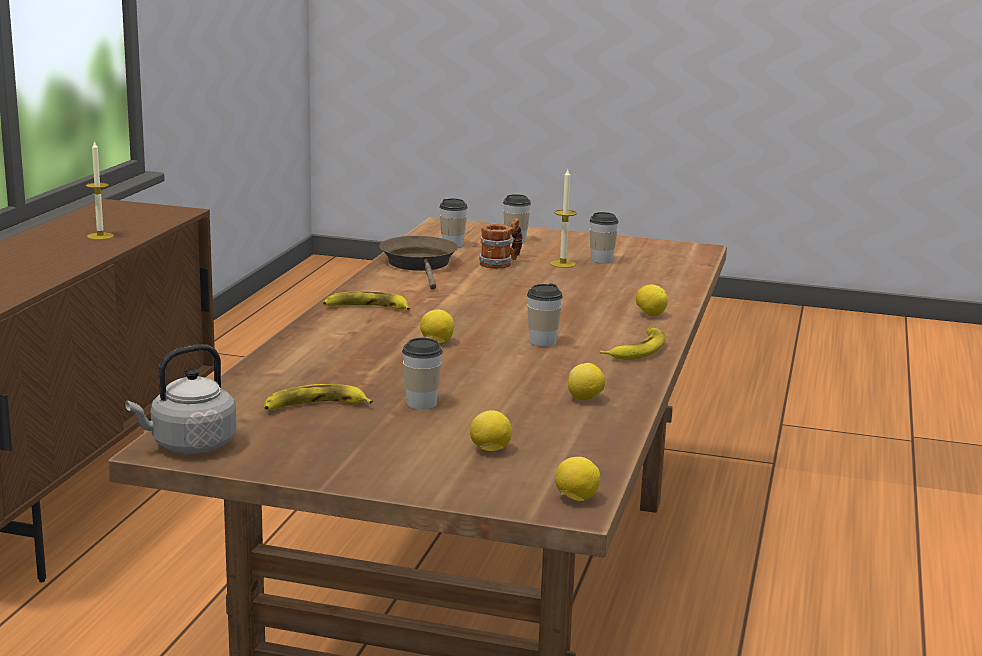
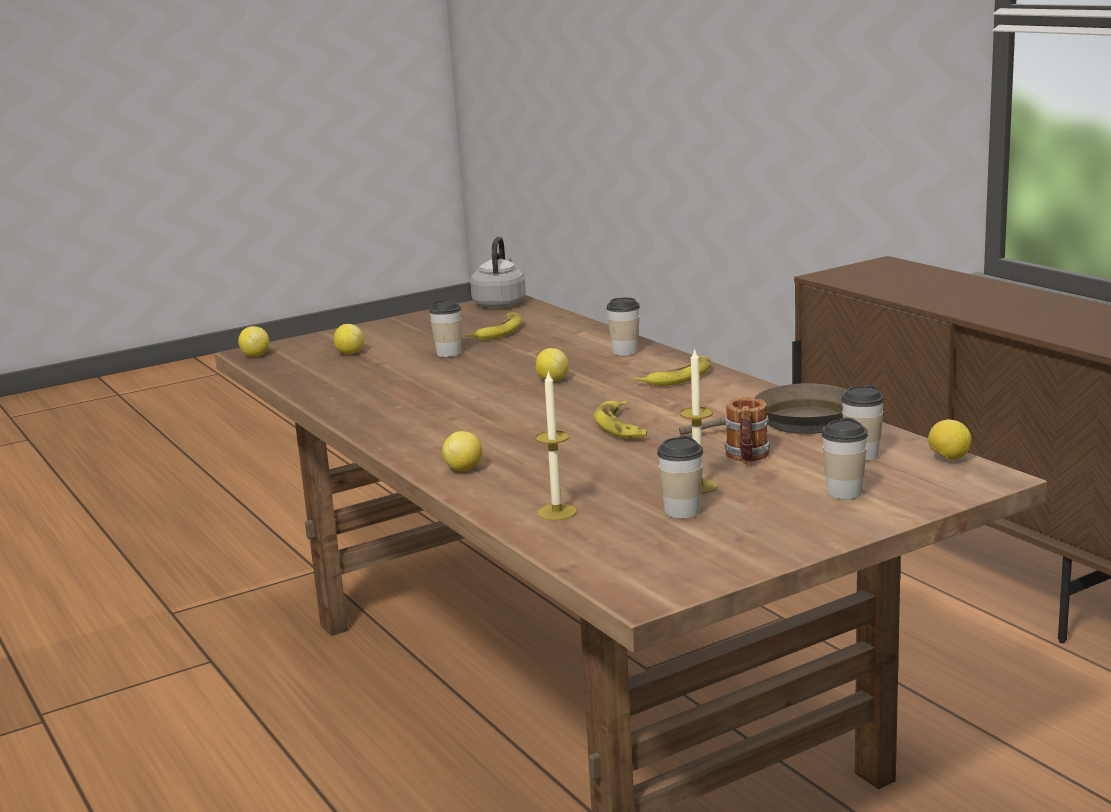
camera: 135 degrees right, 0 degrees up
(100, 236) = (1037, 318): candle -> candle (557, 512)
(420, 264) = (795, 423): brown frying pan -> brown frying pan turned 45 degrees counterclockwise
(542, 342) = (484, 410): cup -> cup (625, 351)
(585, 399) = (357, 392): lemon -> lemon (948, 458)
(637, 350) = (400, 435): banana -> banana (622, 427)

